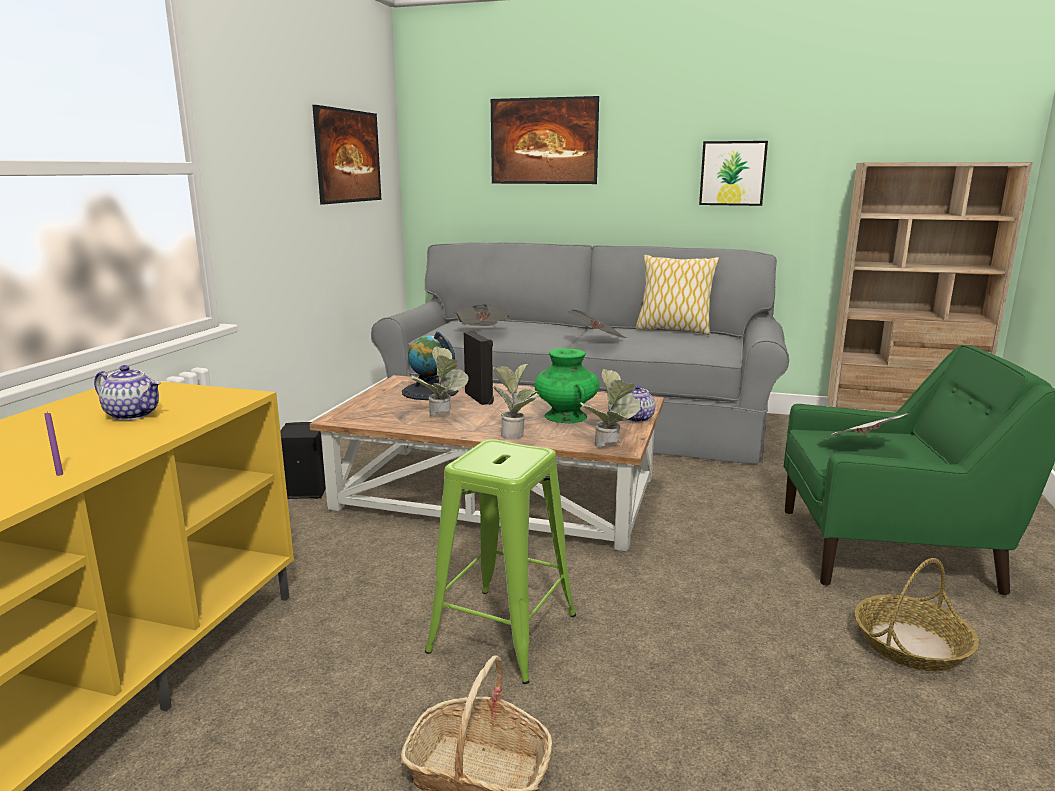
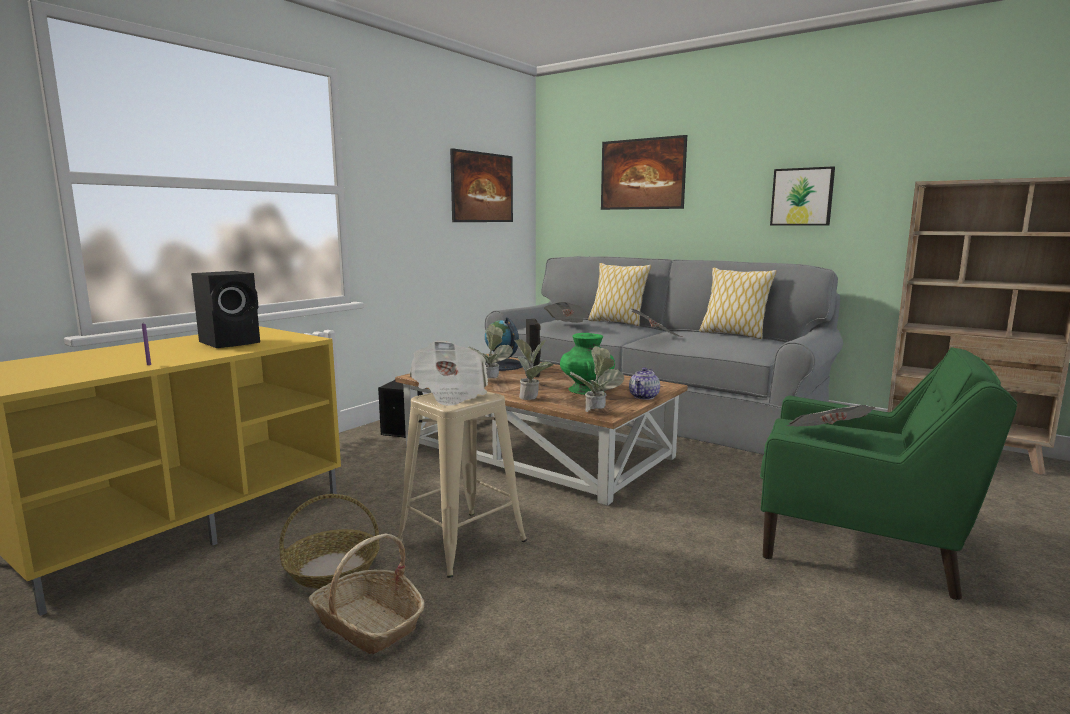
camera: 20 degrees right, 5 degrees down
(133, 414) = (232, 342): teapot -> black speaker
(488, 455) = (450, 394): none -> newspaper
(502, 633) = (460, 543): green stool -> beige stool
(532, 322) = (617, 322): none -> pillow
(911, 645) = (810, 619): basket -> basket (331, 569)

